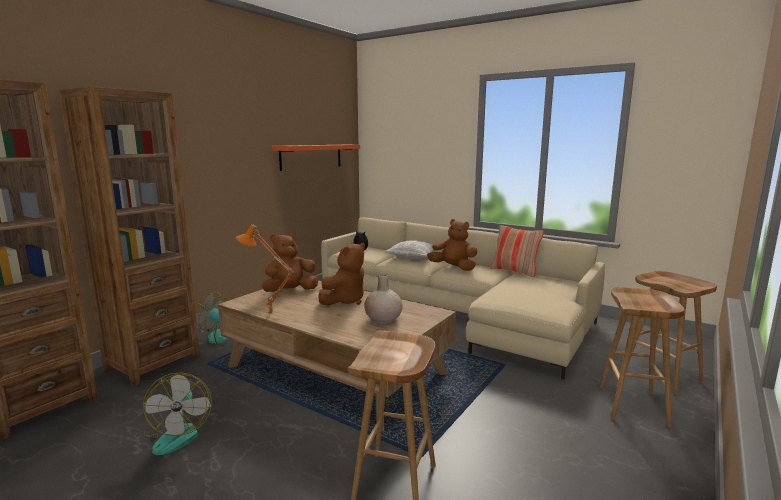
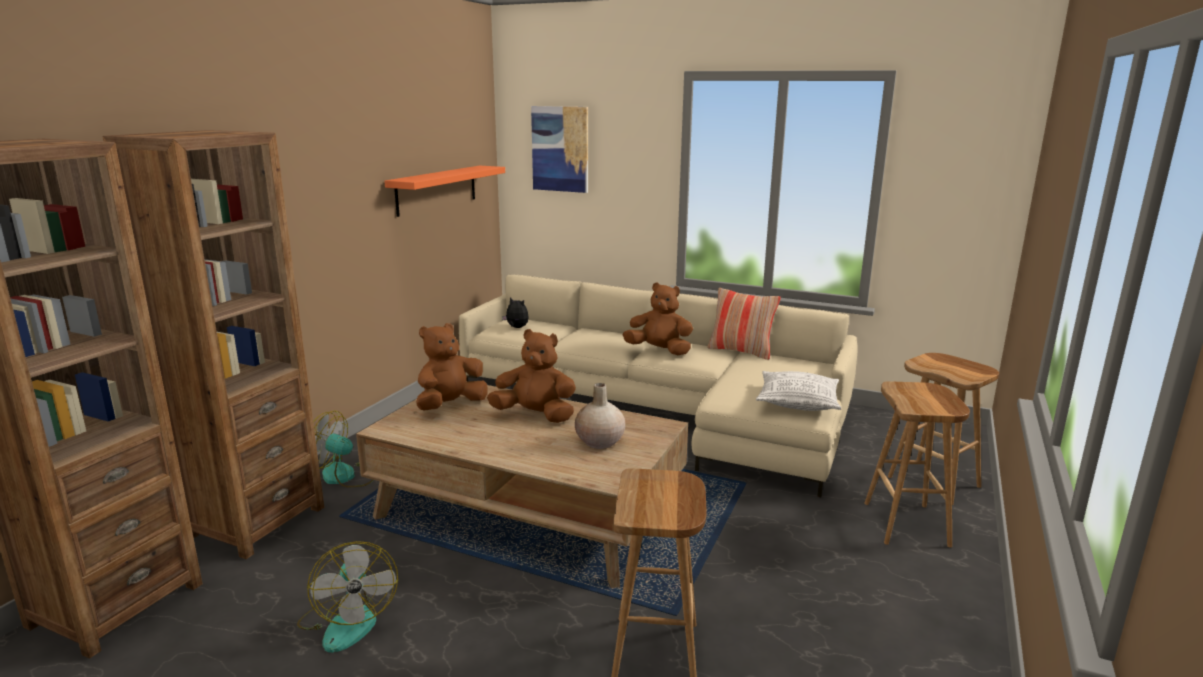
camera: 10 degrees left, 5 degrees up
(268, 316) = (441, 447): orange table lamp -> none
(345, 300) = (535, 415): brown plush toy -> brown plush toy turned 105 degrees counterclockwise
(397, 133) = (560, 149): none -> picture
(413, 257) = (597, 334): pillow -> pillow (798, 402)

